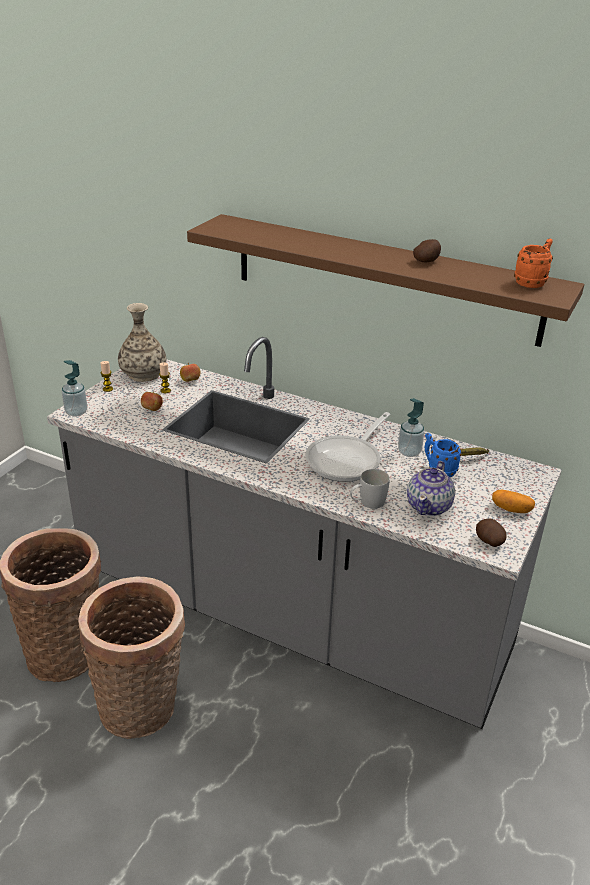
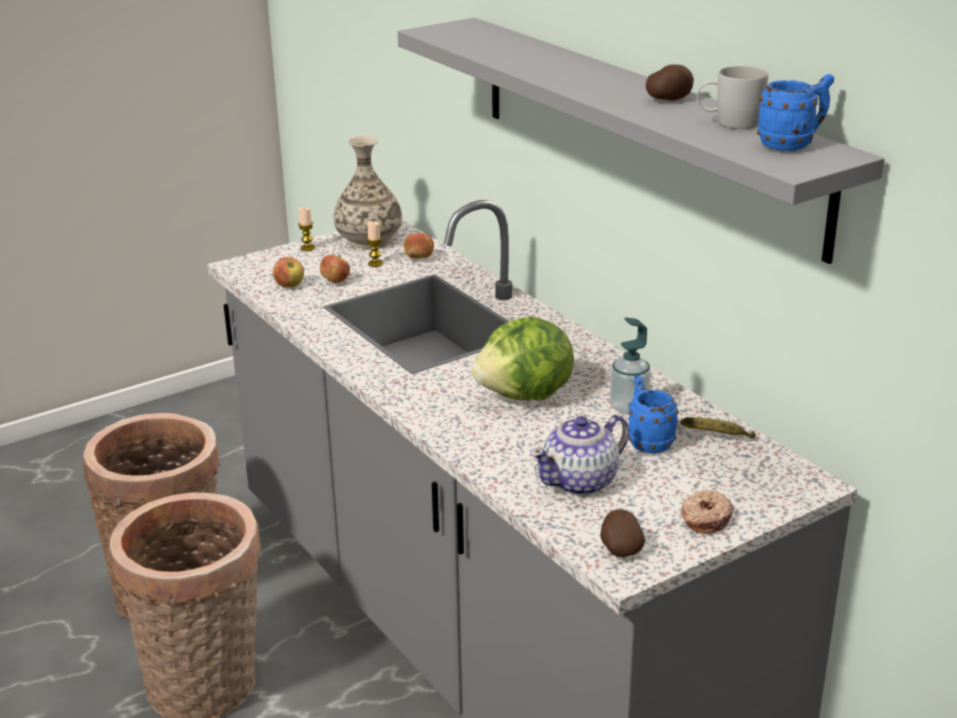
camera: 30 degrees right, 5 degrees down
(76, 412) = (244, 266): soap dispenser -> none
(124, 420) = (289, 286): none -> apple
(347, 460) = (526, 396): frying pan -> lettuce
(367, 503) = (495, 453): white mug -> white mug (729, 122)
(383, 278) = (641, 128): brown shelf -> grey shelf
(511, 509) = (705, 519): potato -> donut
(532, 282) = (792, 144): orange mug -> blue mug

